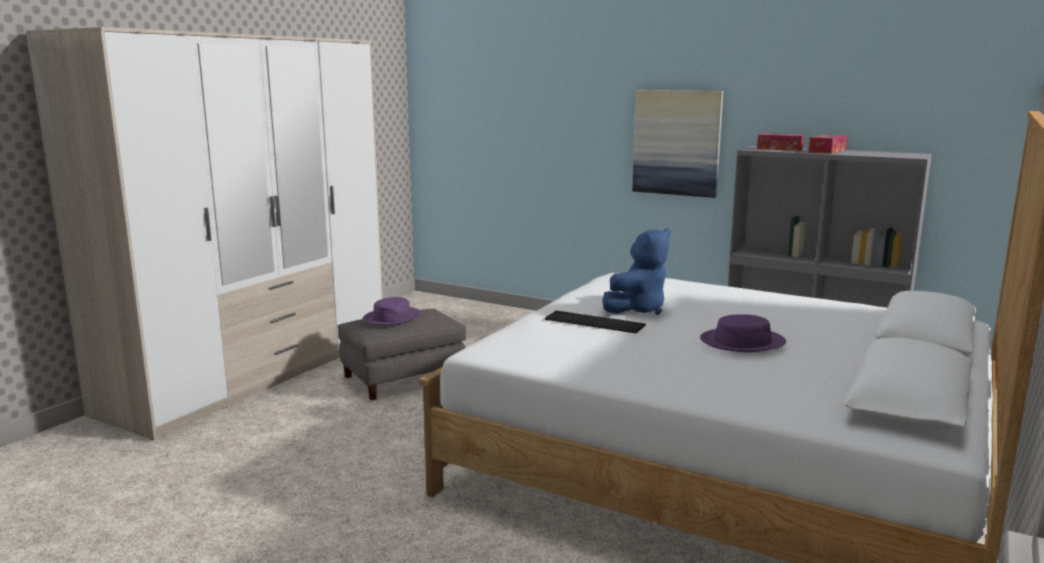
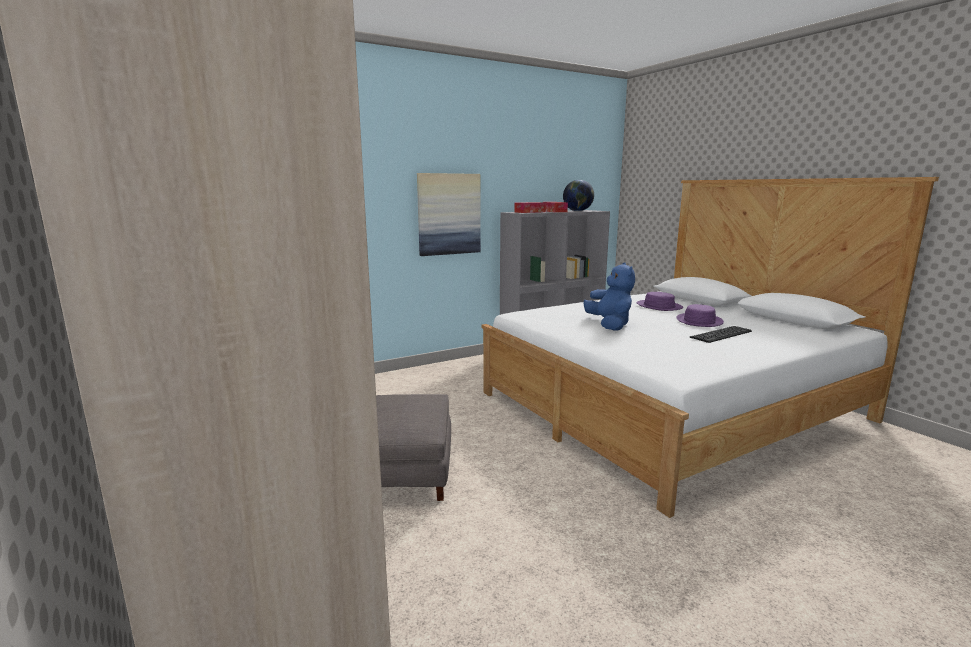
camera: 60 degrees left, 0 degrees up
(391, 317) = (403, 411): purple hat -> purple hat (659, 306)
(595, 323) = (634, 338): keyboard -> keyboard (722, 334)
(873, 154) = (578, 211): none -> globe

